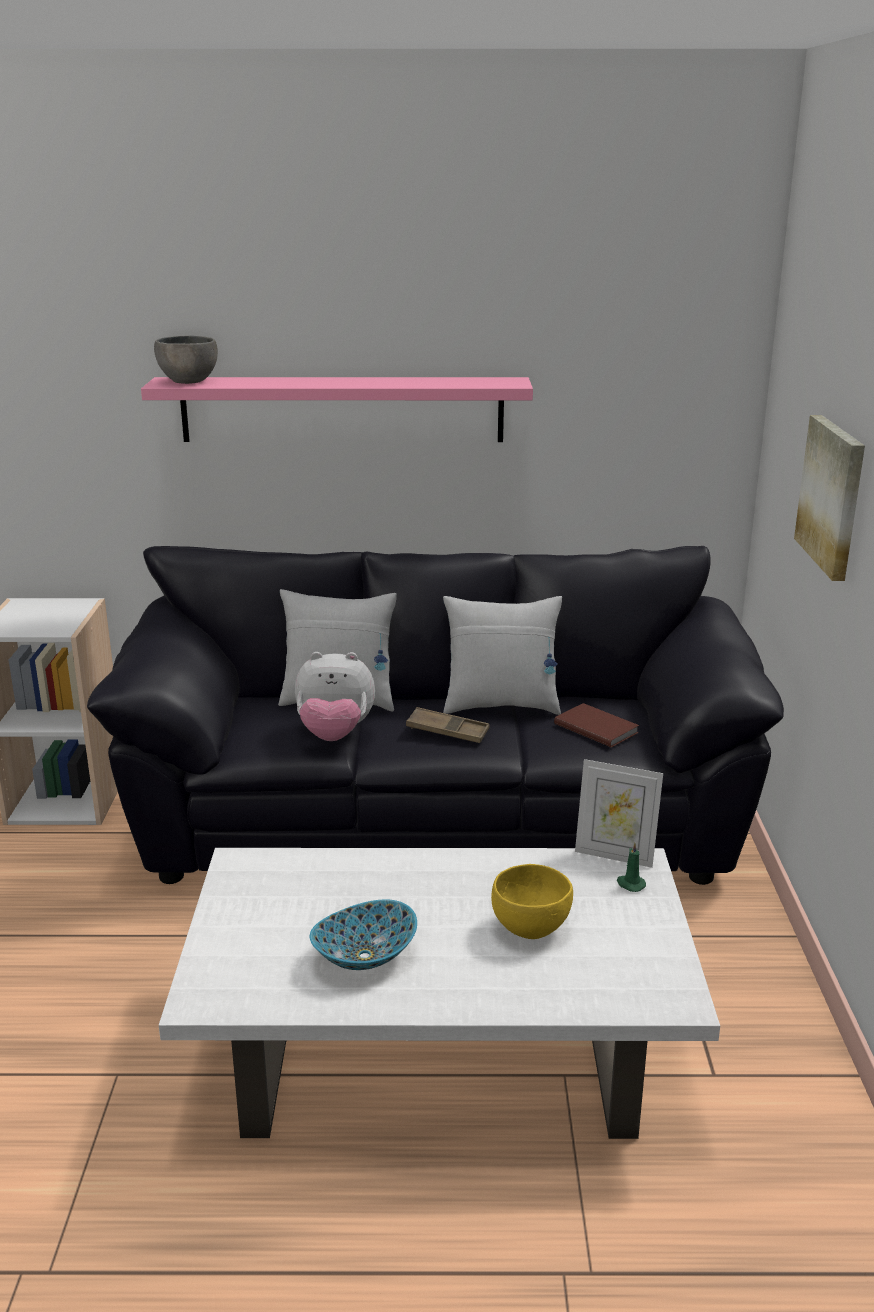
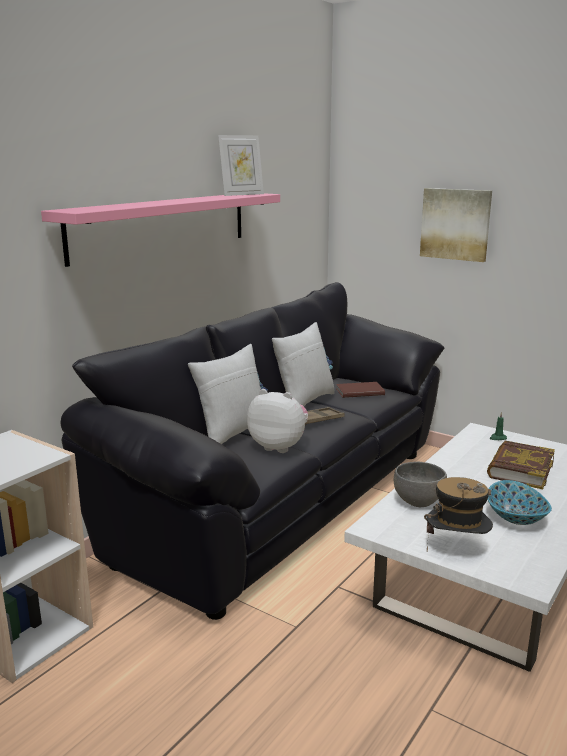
camera: 55 degrees left, 5 degrees down
(189, 381) = (86, 208): grey bowl -> grey bowl (418, 502)
(236, 929) = (456, 548): none -> hat
(335, 735) = (279, 446): plush toy -> plush toy turned 105 degrees counterclockwise
(531, 928) = (520, 469): yellow bowl -> book
(615, 855) = (468, 433): picture frame -> picture frame (242, 194)

